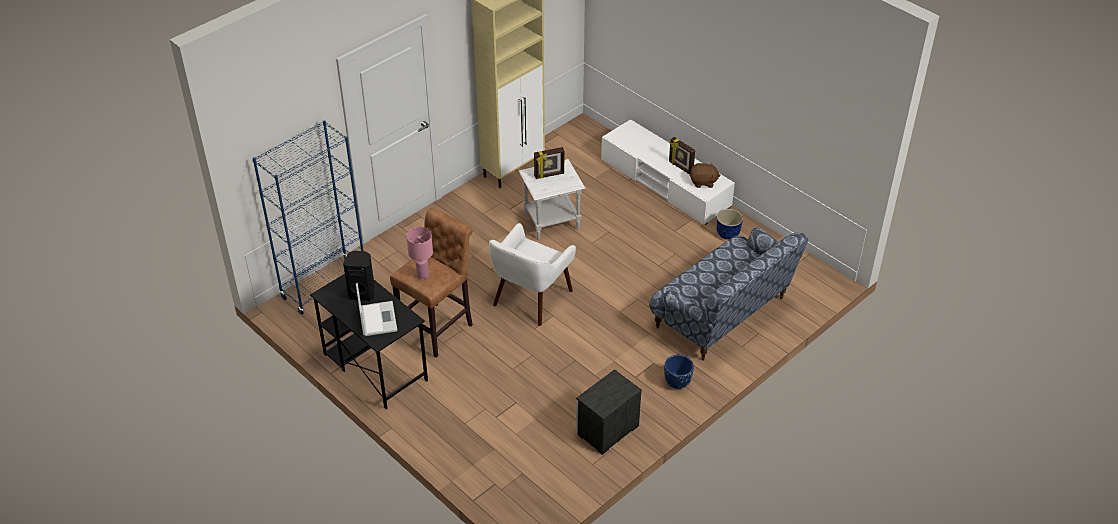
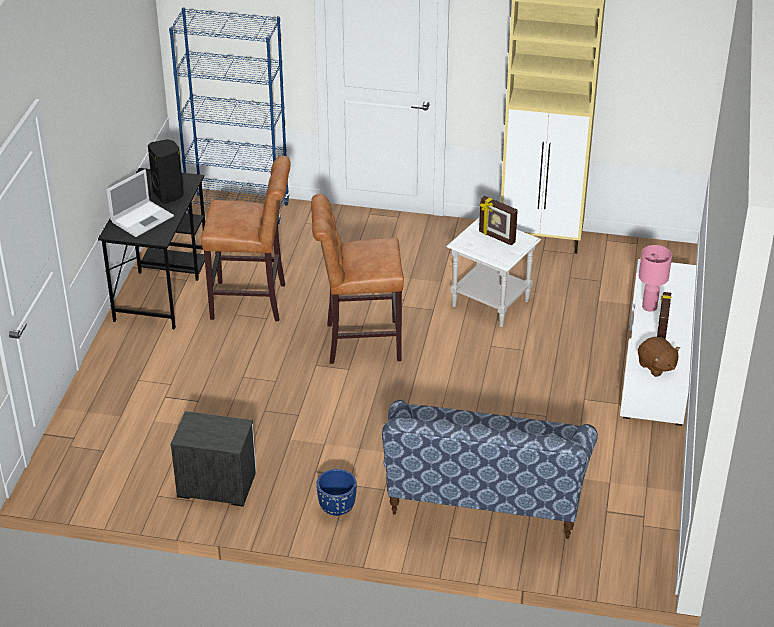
camera: 55 degrees right, 5 degrees down
(422, 275) = (227, 215): pink table lamp -> pink table lamp (649, 306)
(531, 298) = (358, 342): white armchair -> brown stool
(728, 234) = (629, 444): planter -> none

